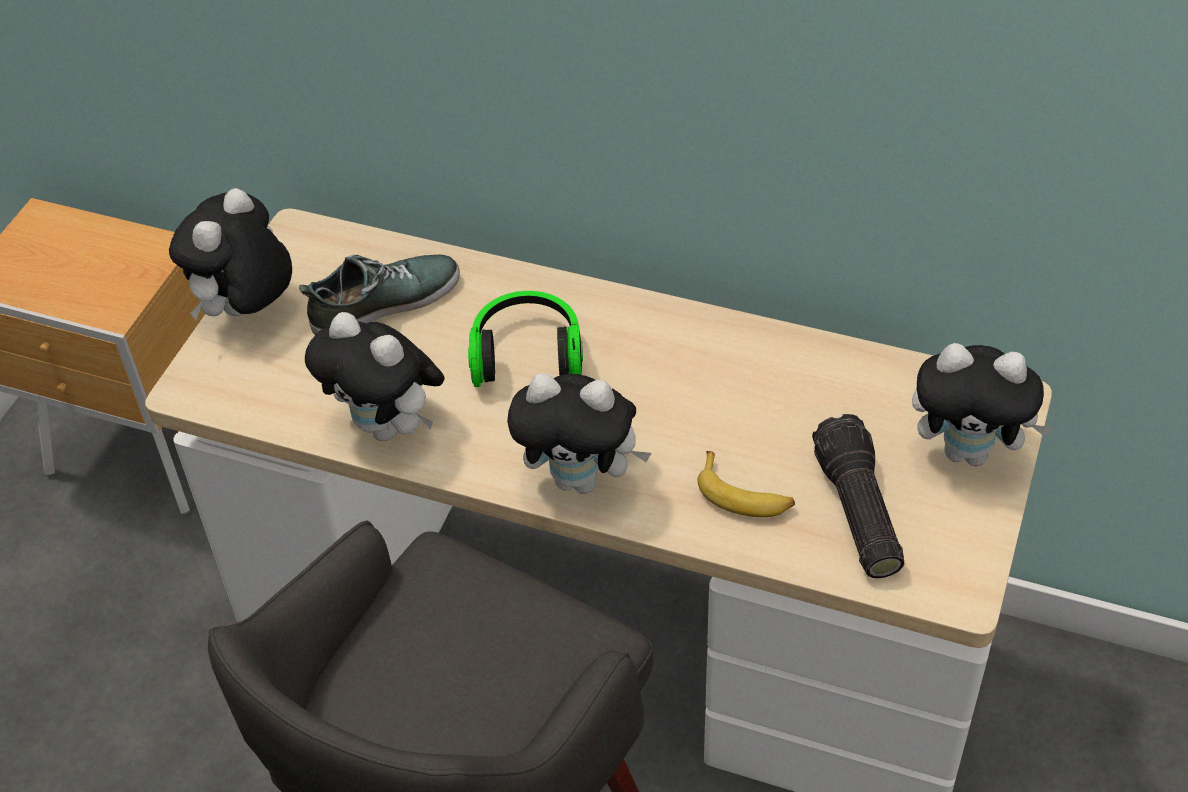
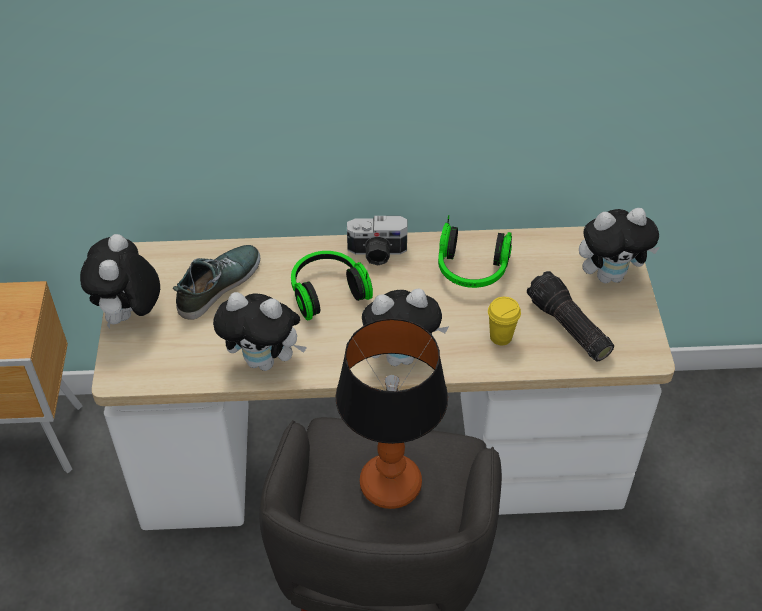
camera: 25 degrees left, 0 degrees up
(471, 658) = (390, 483): none -> table lamp
(629, 318) = (377, 253): none -> camera
(744, 495) = (501, 337): banana -> yellow cup
(754, 383) = (471, 271): none -> headphones

